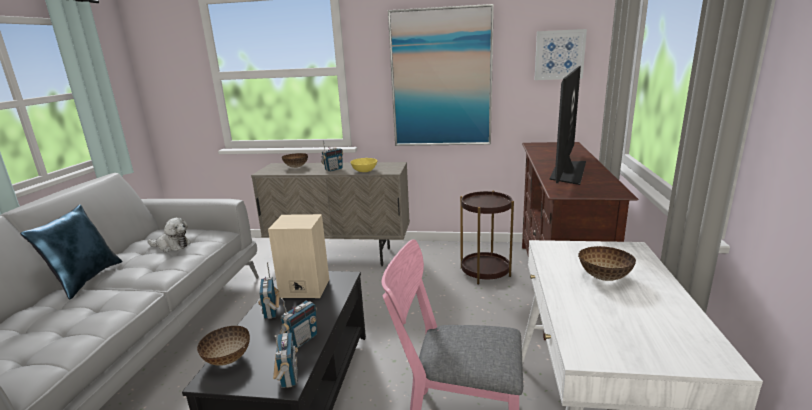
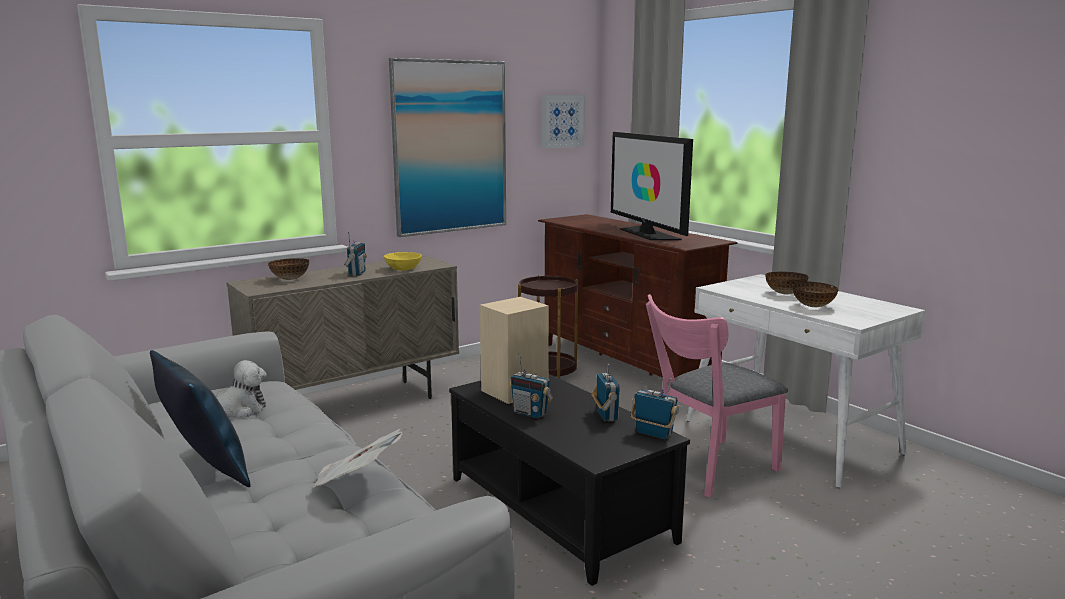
camera: 45 degrees left, 5 degrees down
(88, 321) = (357, 481): none -> newspaper
(227, 359) = (578, 447): bowl -> bowl (813, 306)

